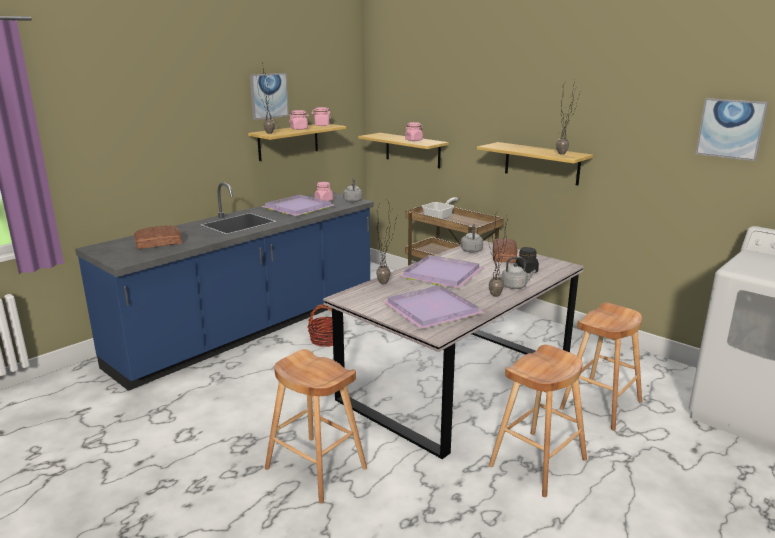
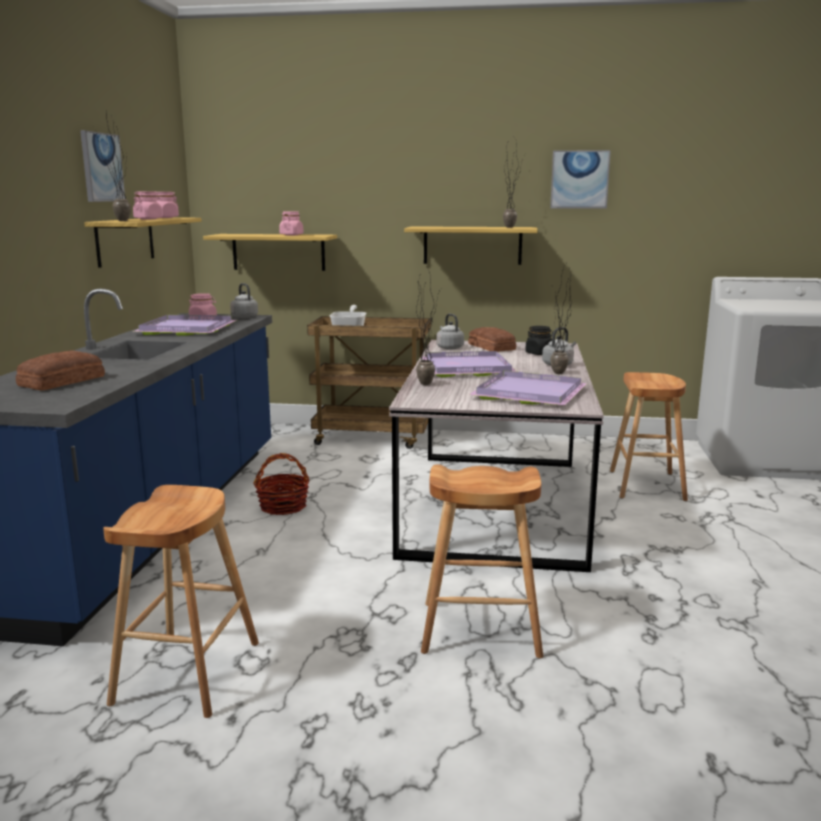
camera: 35 degrees left, 5 degrees down
(538, 462) = (672, 544): brown stool -> brown stool (187, 672)
(730, 129) = (681, 183): picture -> picture (579, 179)

